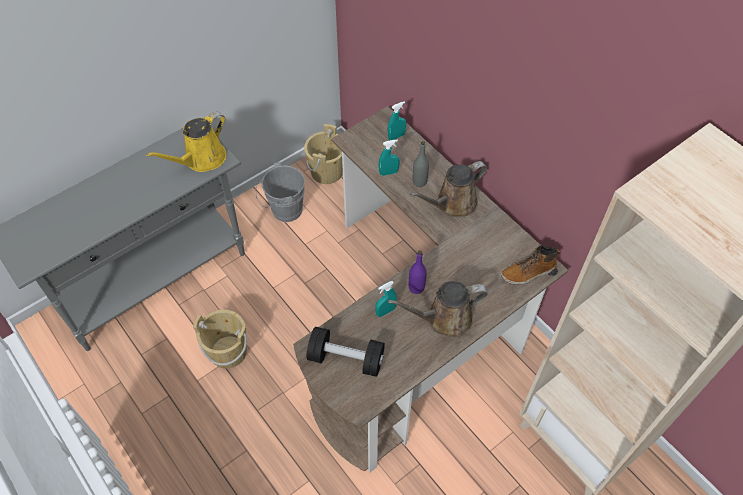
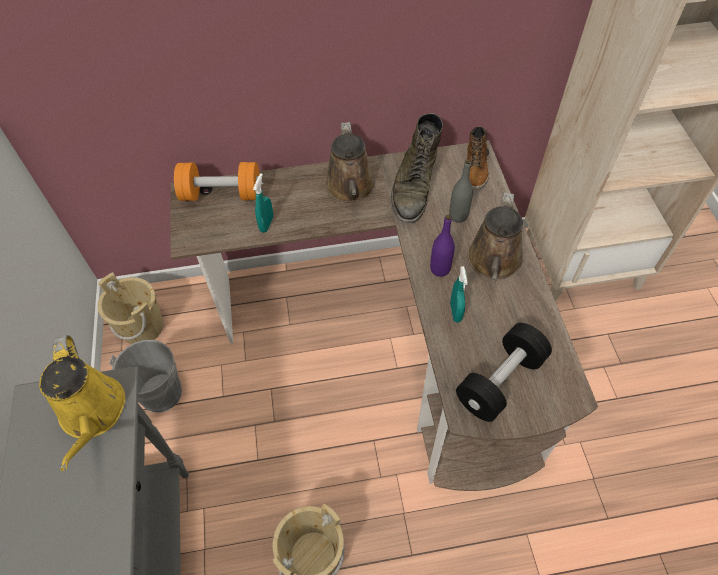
camera: 60 degrees left, 0 degrees up
(396, 136) = (222, 194): turquoise spray bottle -> orange dumbbell
(419, 182) = (301, 202): grey bottle -> grey bottle (458, 216)
(481, 241) = (414, 187): none -> green boot

